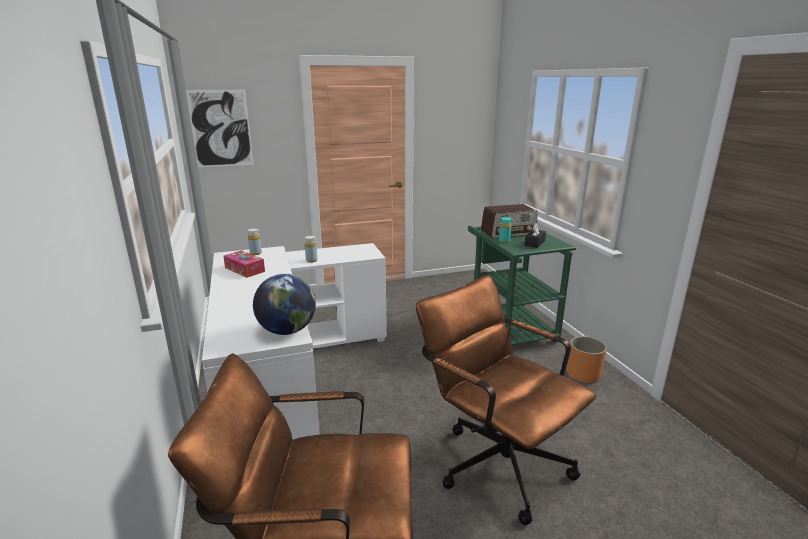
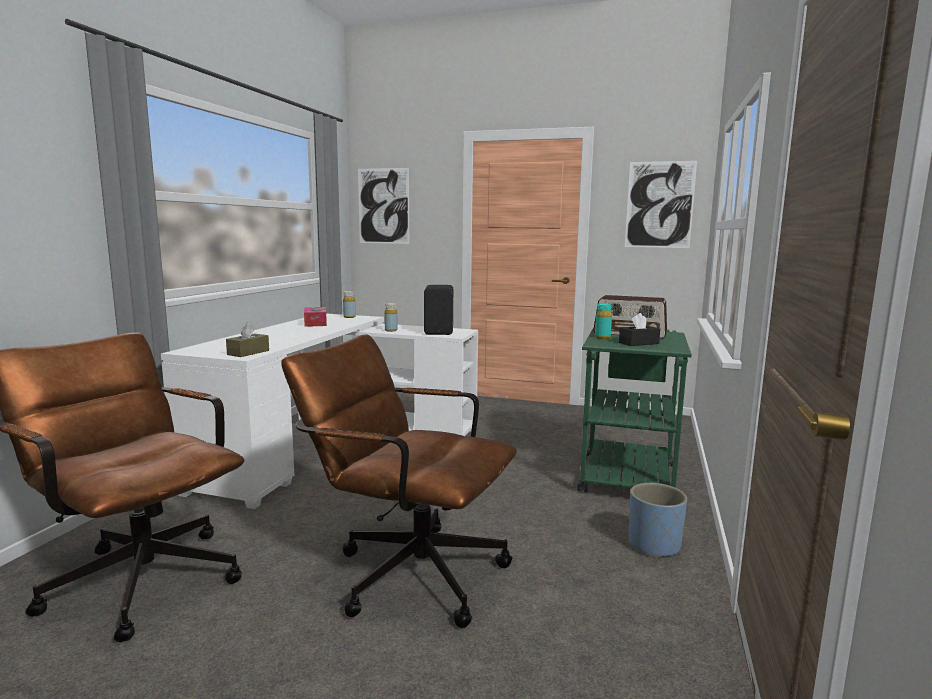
camera: 35 degrees right, 10 degrees down
(287, 331) = (248, 352): globe -> brown tissue box
(352, 252) = (440, 331): none -> black speaker
(462, 120) = (659, 205): none -> picture
(495, 459) = (406, 570): brown office chair -> brown office chair turned 60 degrees counterclockwise
(583, 375) = (654, 545): orange planter -> blue planter

